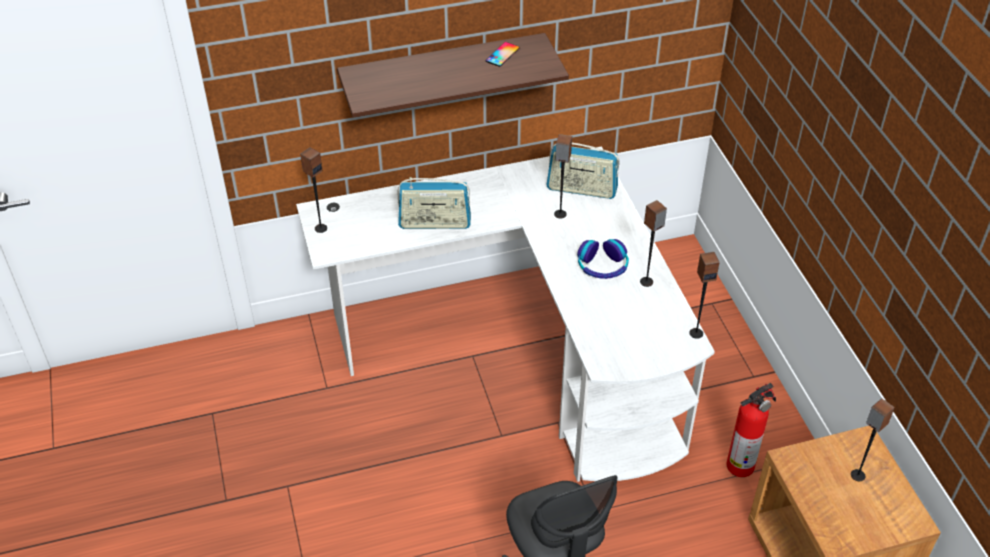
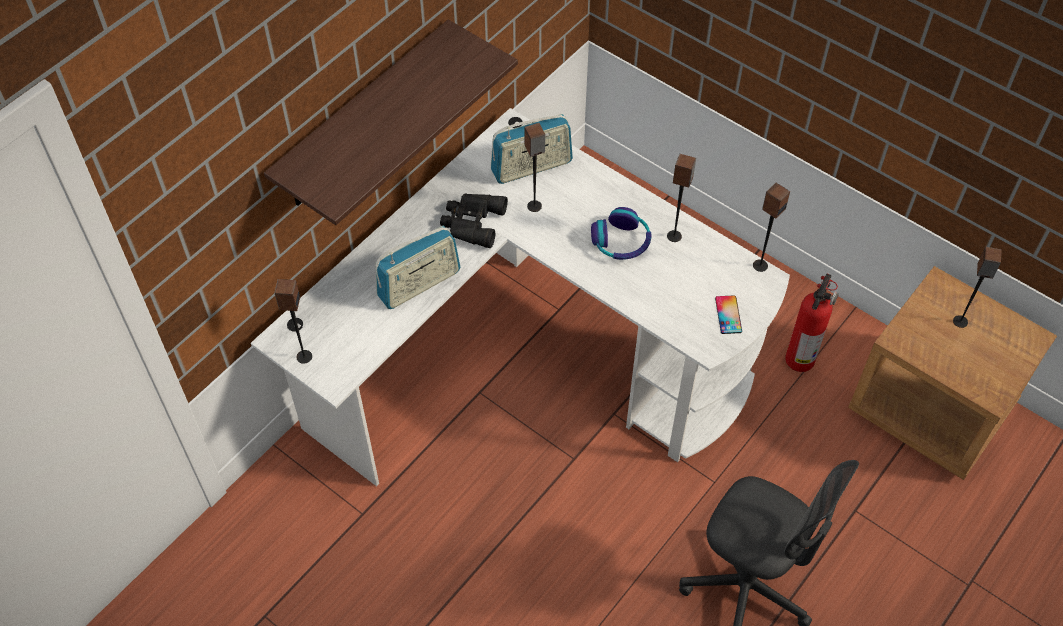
camera: 35 degrees left, 10 degrees up
(502, 54) = (429, 67): phone -> phone (728, 315)
(506, 203) = (471, 222): none -> black binoculars

